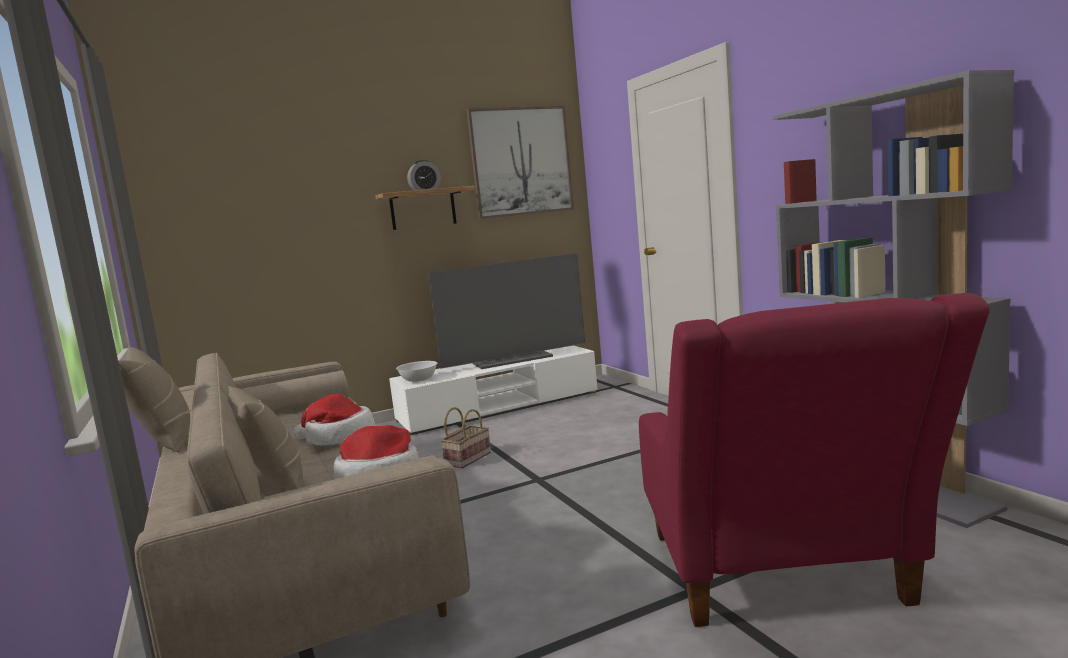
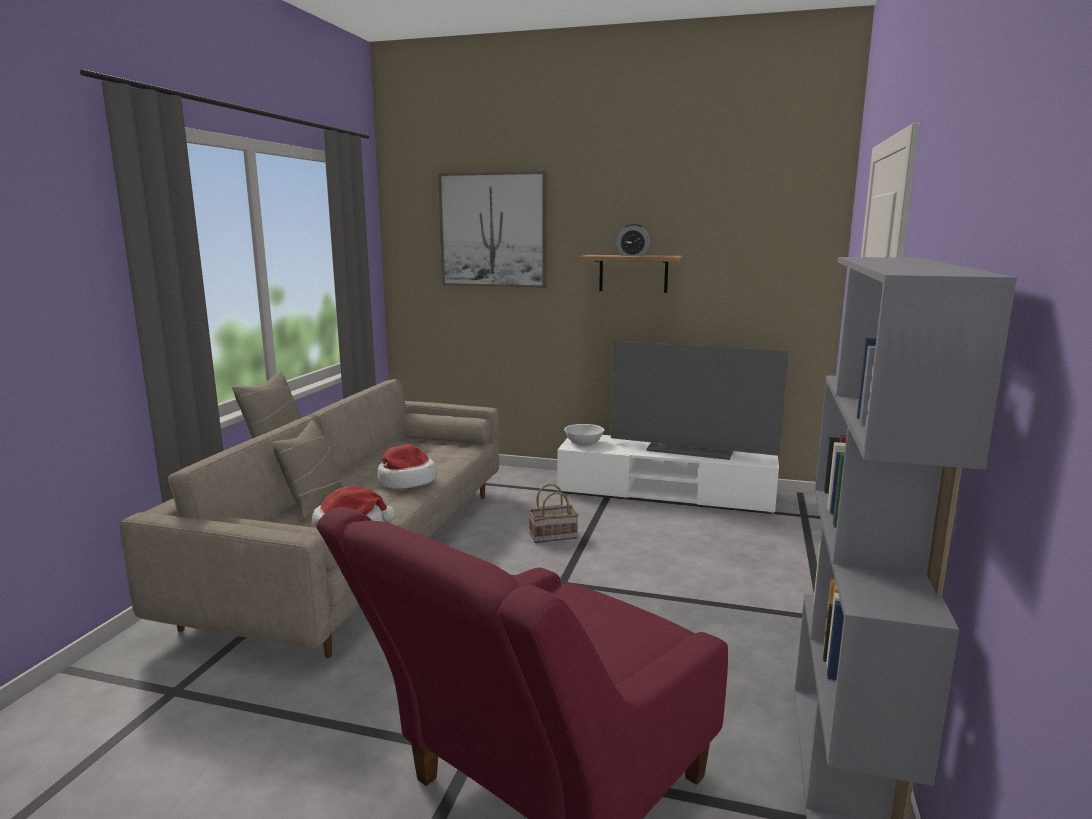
camera: 40 degrees right, 5 degrees up
(521, 161) = (758, 231): picture -> picture (493, 230)

